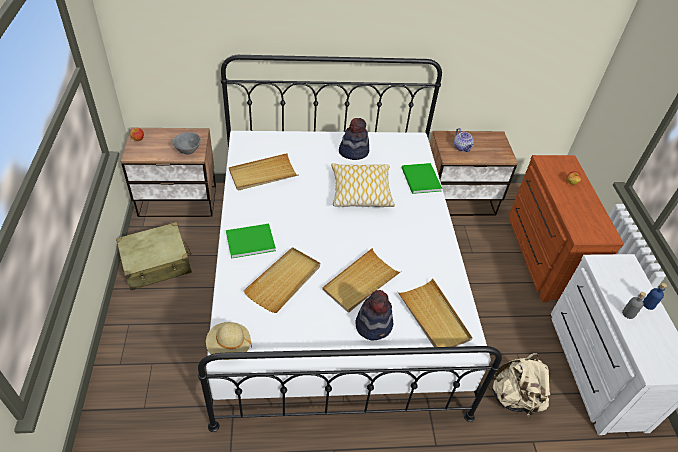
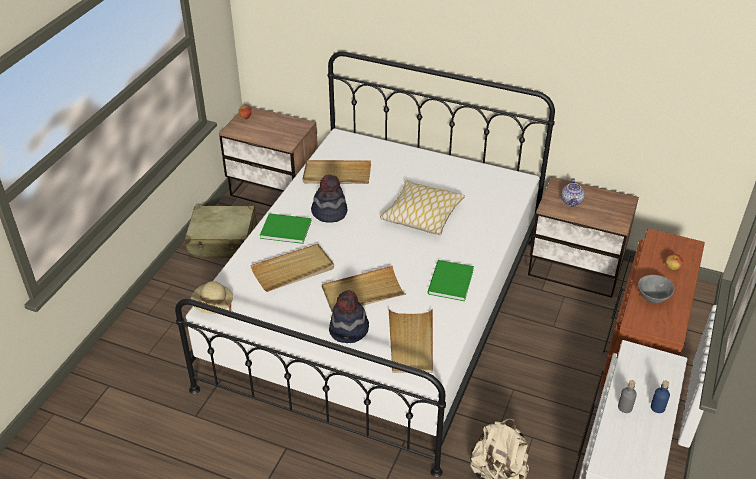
camera: 30 degrees right, 5 degrees down
(187, 150) = (283, 137): grey bowl -> grey bowl (652, 297)
(353, 151) = (443, 176): hat -> hat (329, 212)
(420, 180) = (494, 220): green book -> green book (449, 282)

